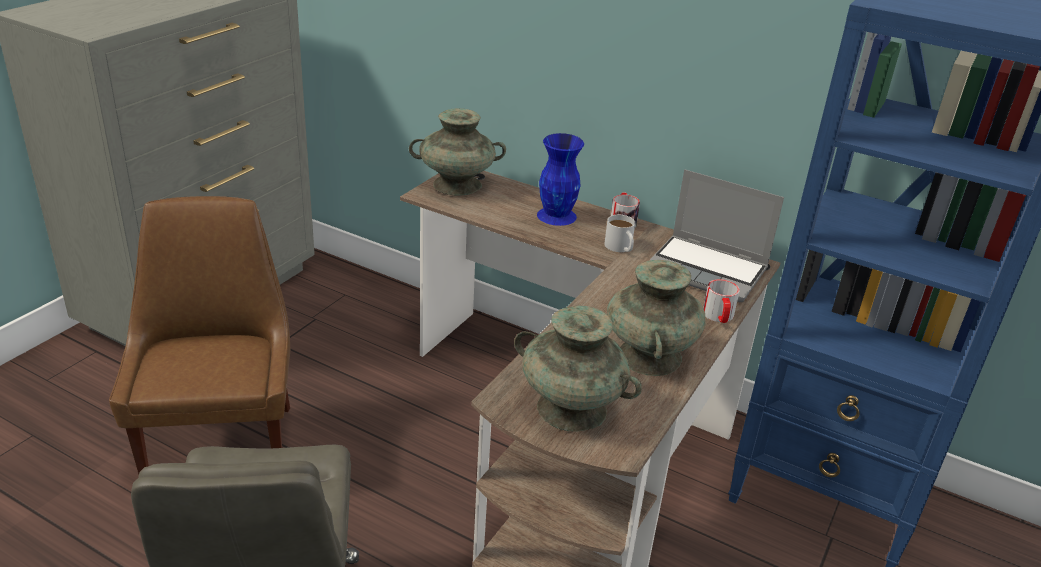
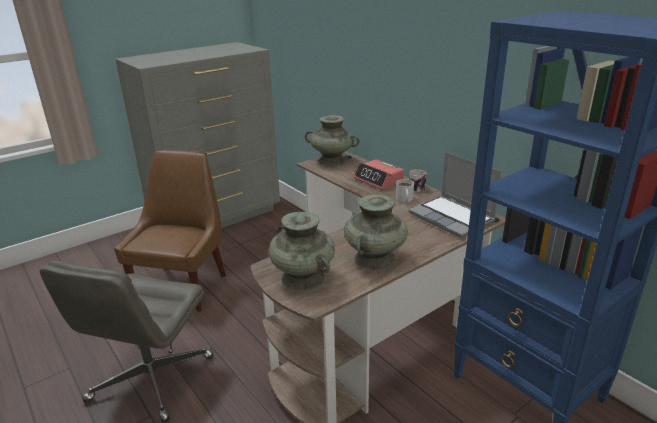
camera: 25 degrees right, 5 degrees down
(557, 216) = (379, 180): blue vase -> alarm clock
(719, 317) = (439, 244): mug -> none

